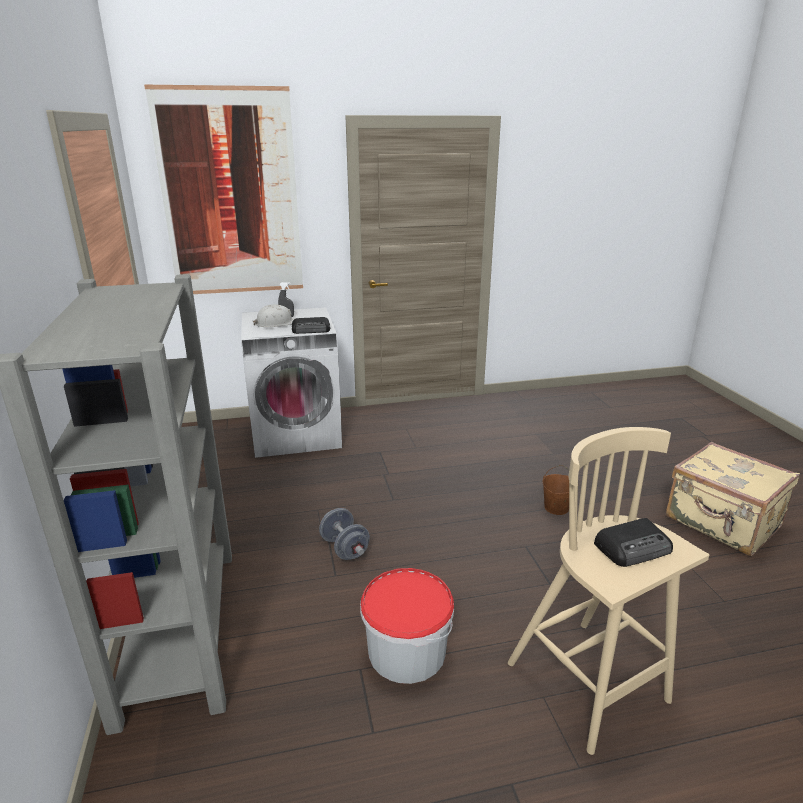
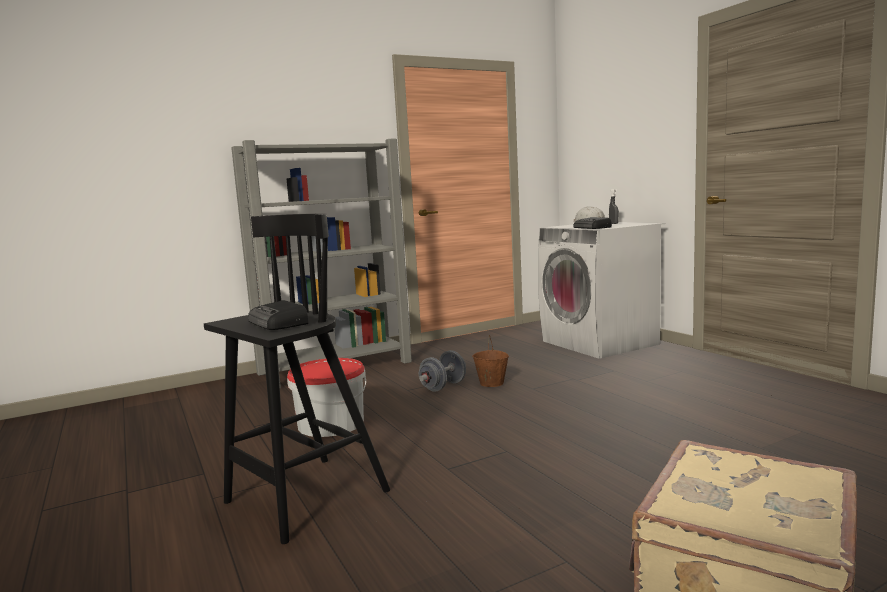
camera: 75 degrees right, 15 degrees down
(230, 195) = (608, 115): picture -> none
(556, 508) = (607, 460): brown bucket -> brown bucket (491, 383)
(591, 685) = (302, 499): beige stool -> black stool

